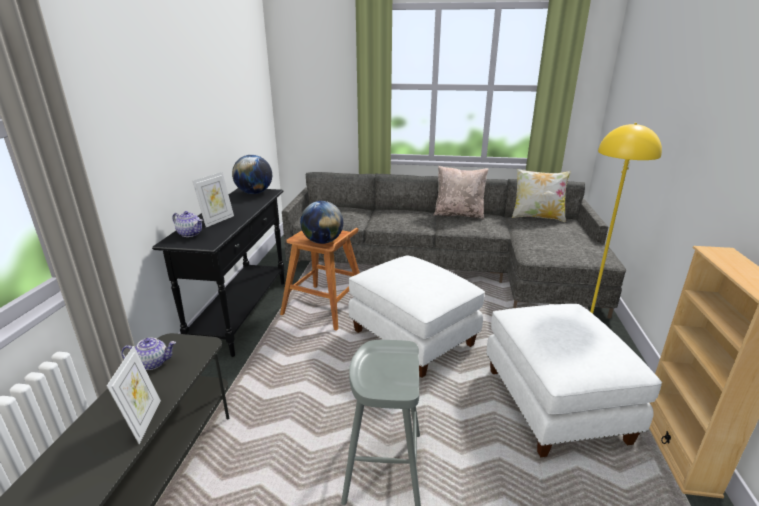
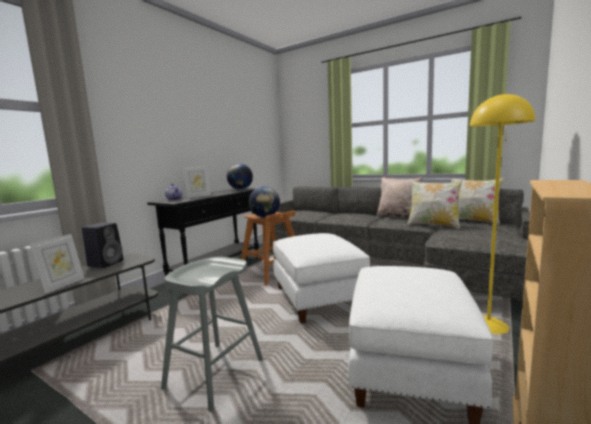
camera: 25 degrees right, 15 degrees down
(153, 363) = (106, 263): teapot -> black speaker
(505, 228) = (433, 225): none -> pillow

